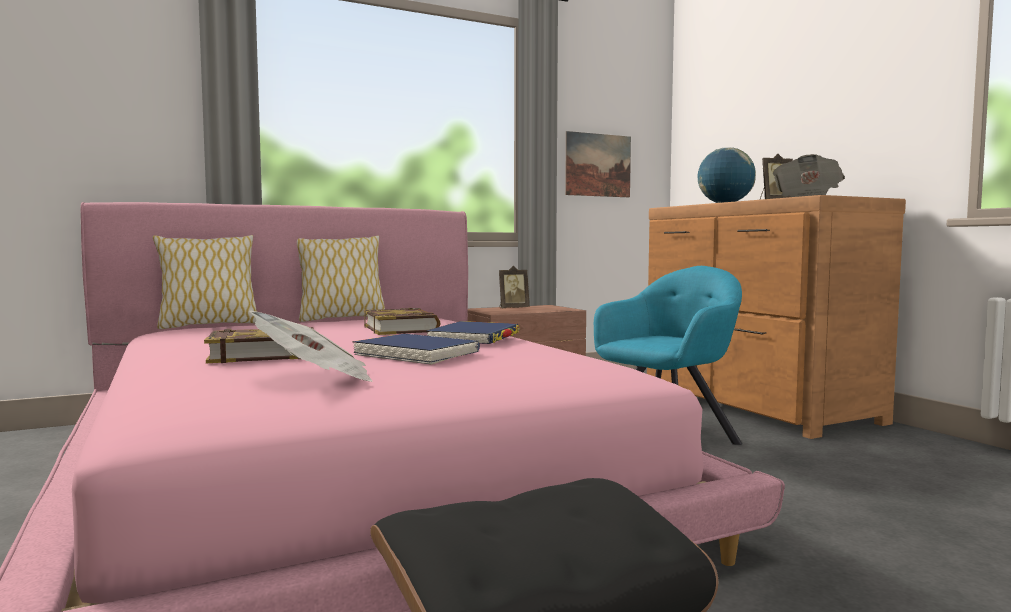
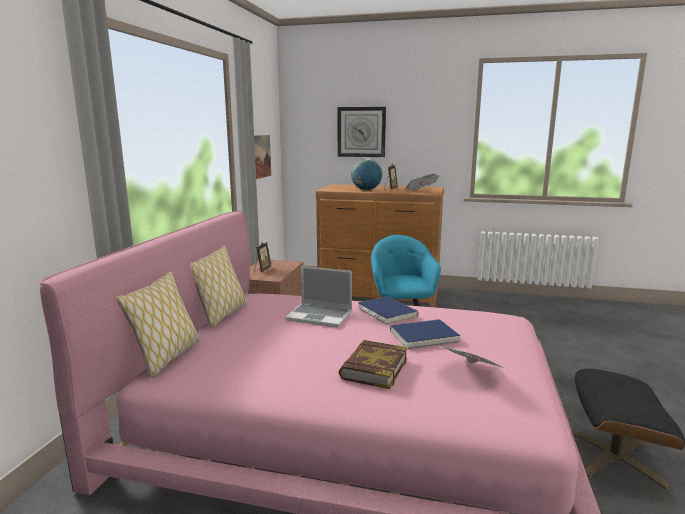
camera: 50 degrees left, 10 degrees up
(401, 329) = (320, 316): book -> laptop
(771, 114) = (361, 132): none -> wall clock

